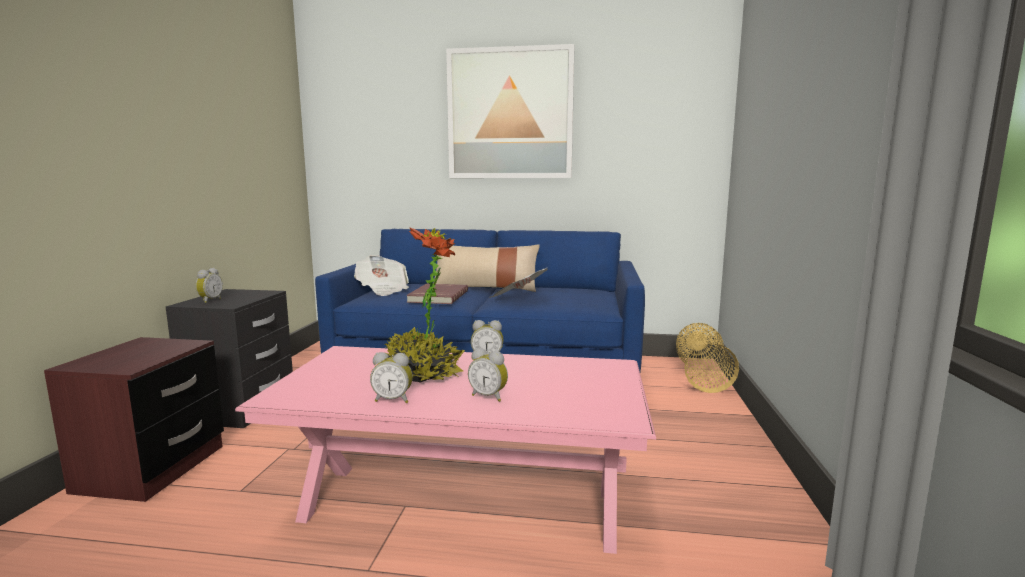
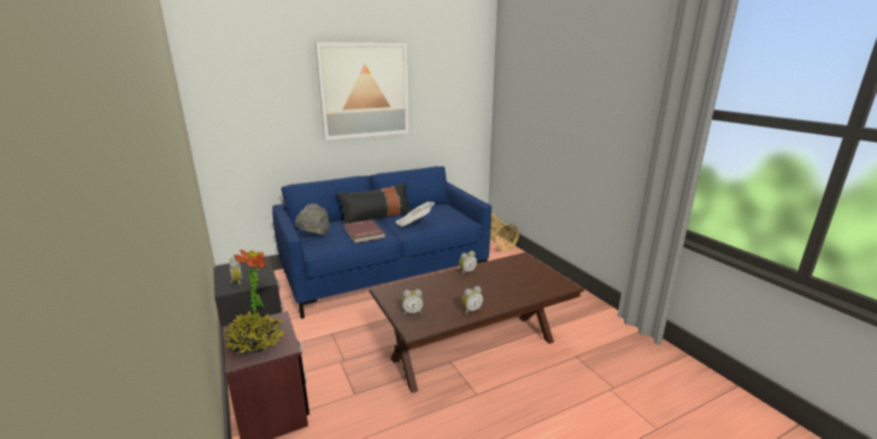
camera: 35 degrees left, 10 degrees up
(382, 290) = (314, 235): newspaper -> grey hat
(423, 374) = (455, 291): potted plant -> potted plant (255, 342)
(462, 504) = (474, 349): pink coffee table -> brown coffee table
(485, 288) = (376, 217): beige pillow -> black pillow
(489, 396) = (505, 293): alarm clock -> alarm clock (412, 312)

